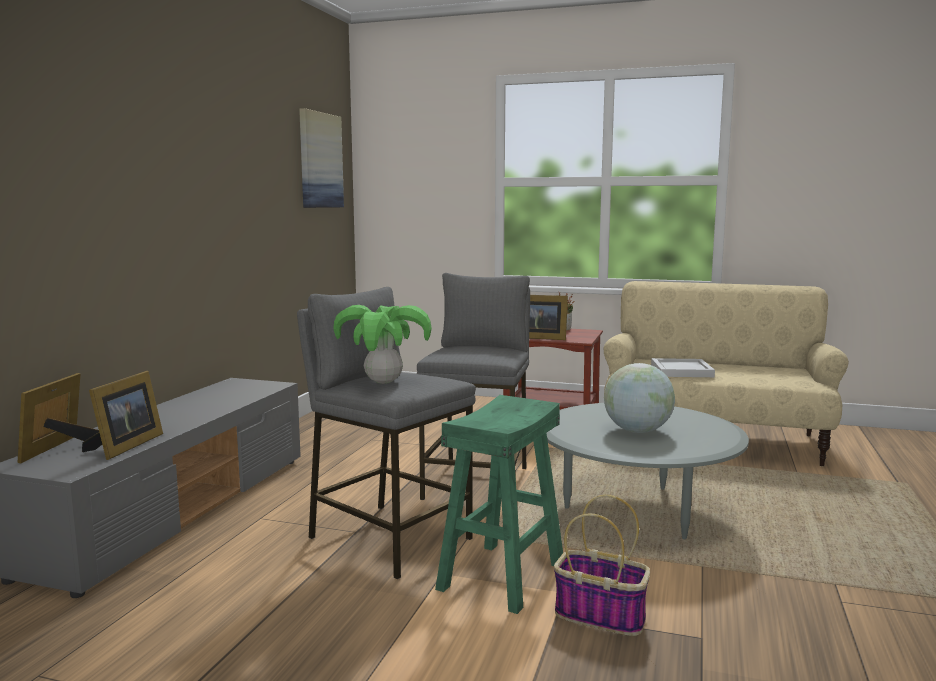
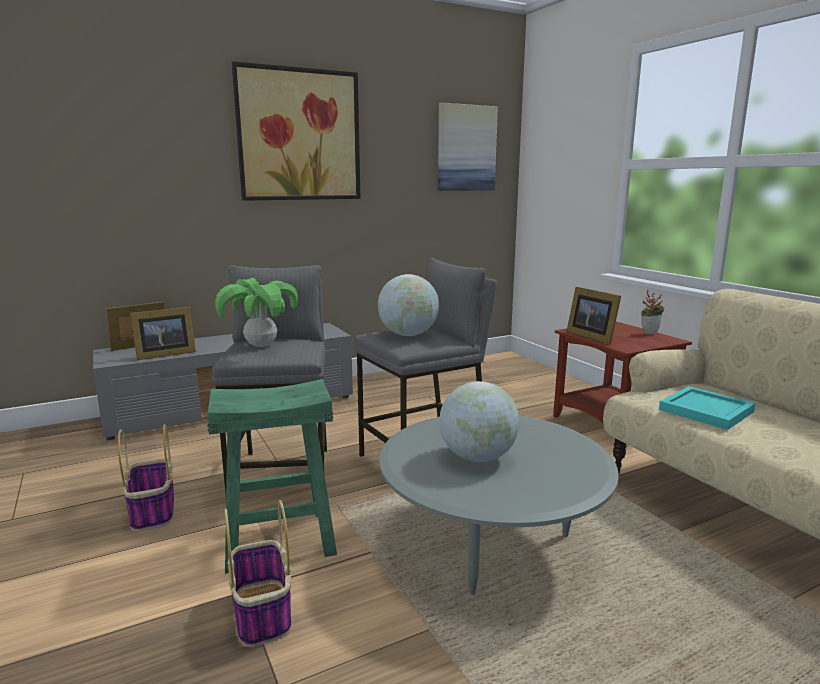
camera: 45 degrees right, 5 degrees up
(193, 136) = (299, 135): none -> picture
(336, 617) = (153, 512): none -> basket
(471, 351) = (408, 335): none -> globe
(682, 371) = (706, 411): white tray -> turquoise tray

